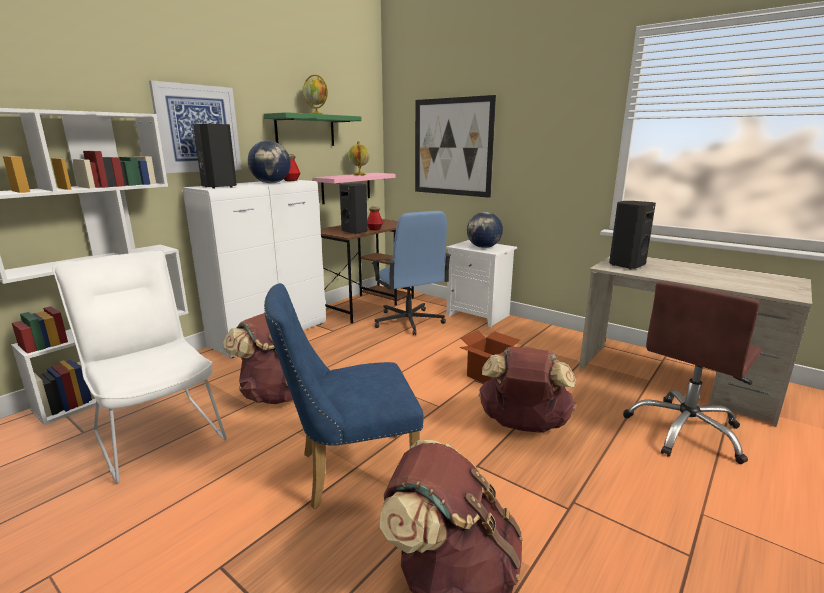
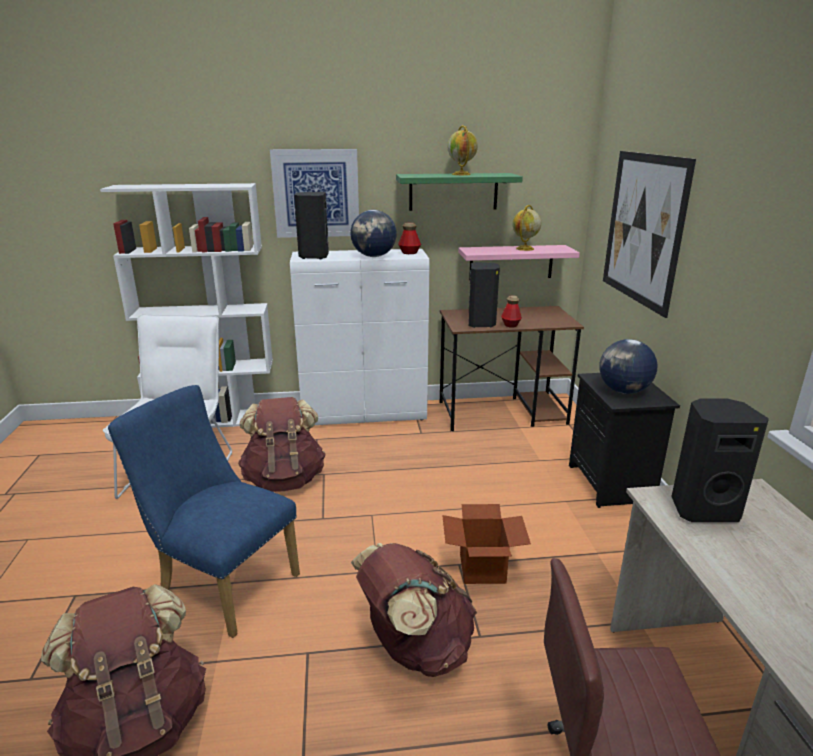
camera: 45 degrees right, 5 degrees up
(408, 322) = (510, 455): blue office chair -> none
(479, 315) = (612, 484): white nightstand -> black nightstand

